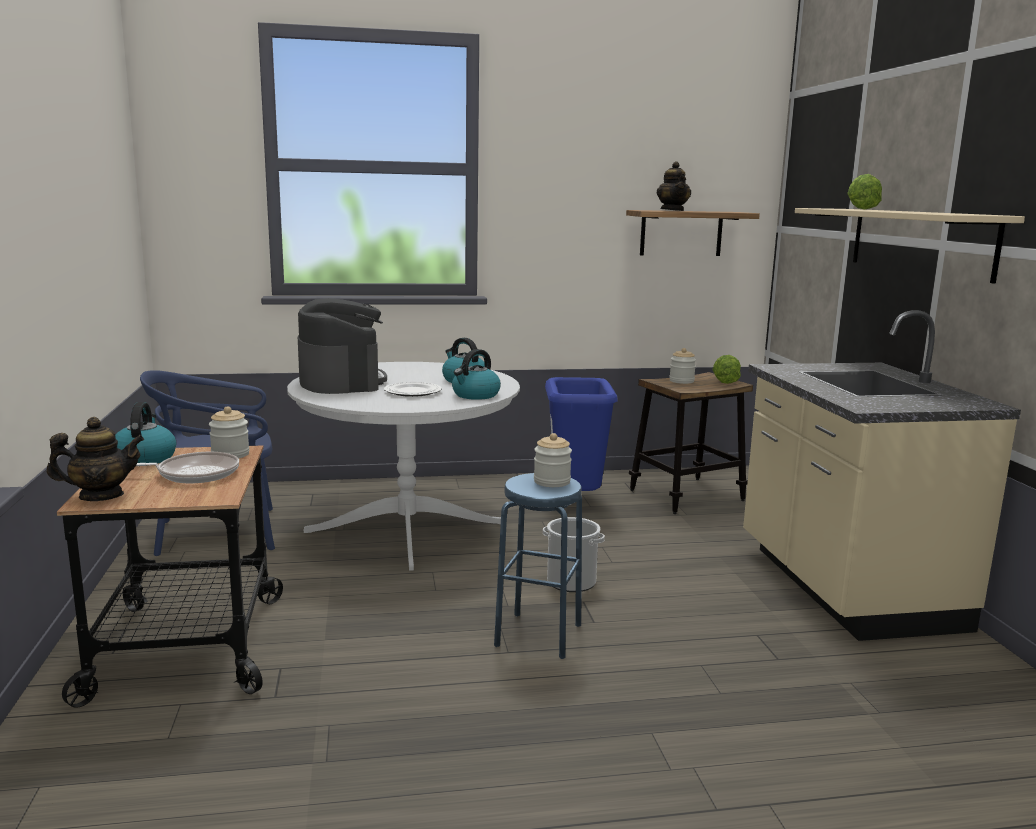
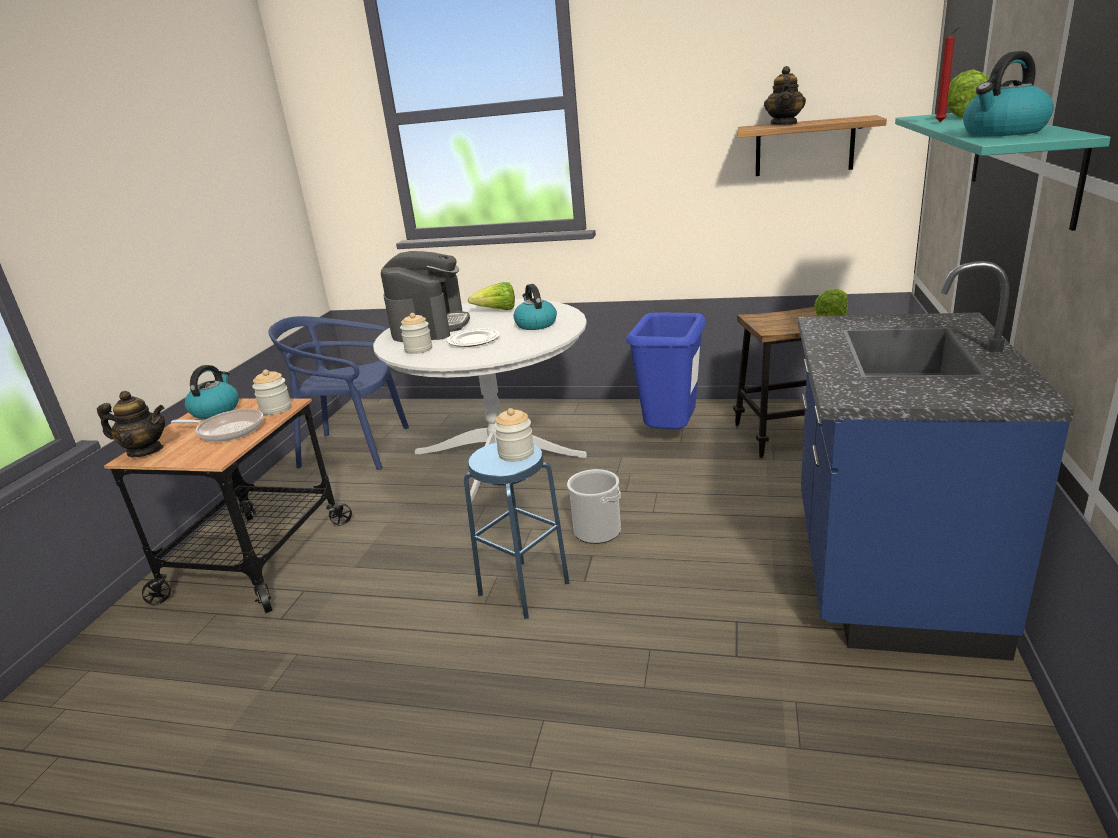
camera: 25 degrees right, 10 degrees up
(402, 370) = (497, 311): none -> lettuce
(475, 395) = (523, 345): kettle -> kettle (1003, 133)
(681, 381) = (783, 317): jar -> jar (418, 349)
(844, 587) = (885, 573): beige counter -> blue counter
(855, 209) = (941, 122): none -> red candle
(920, 242) = (1022, 161): beige shelf -> turquoise shelf

